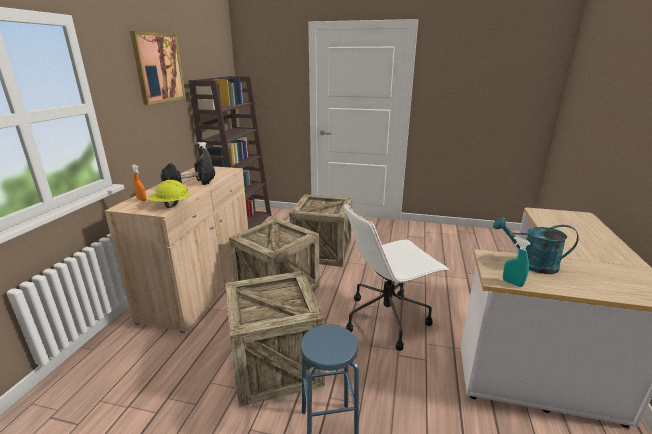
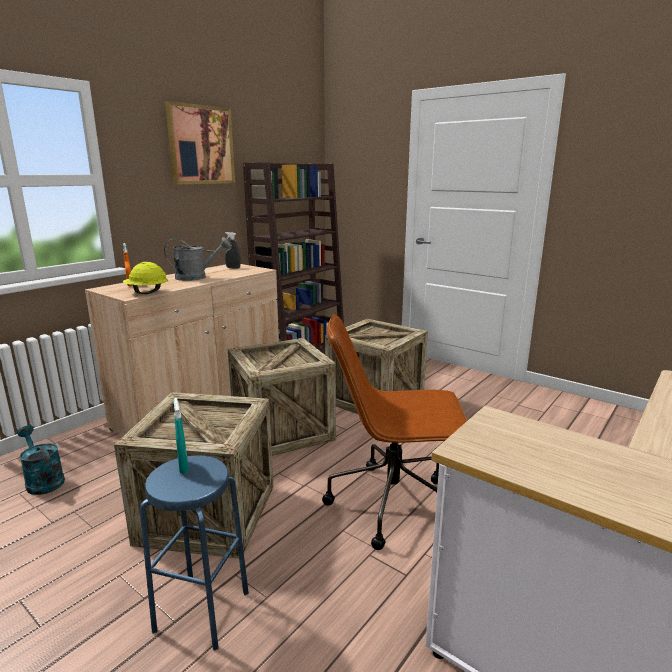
camera: 25 degrees right, 5 degrees down
(190, 184) = (197, 277): black dumbbell -> grey watering can
(387, 318) = (394, 503): white office chair -> brown office chair
(512, 283) = (485, 460): turquoise spray bottle -> turquoise spray bottle (183, 467)
(531, 264) = (558, 444): turquoise watering can -> turquoise watering can (43, 481)

